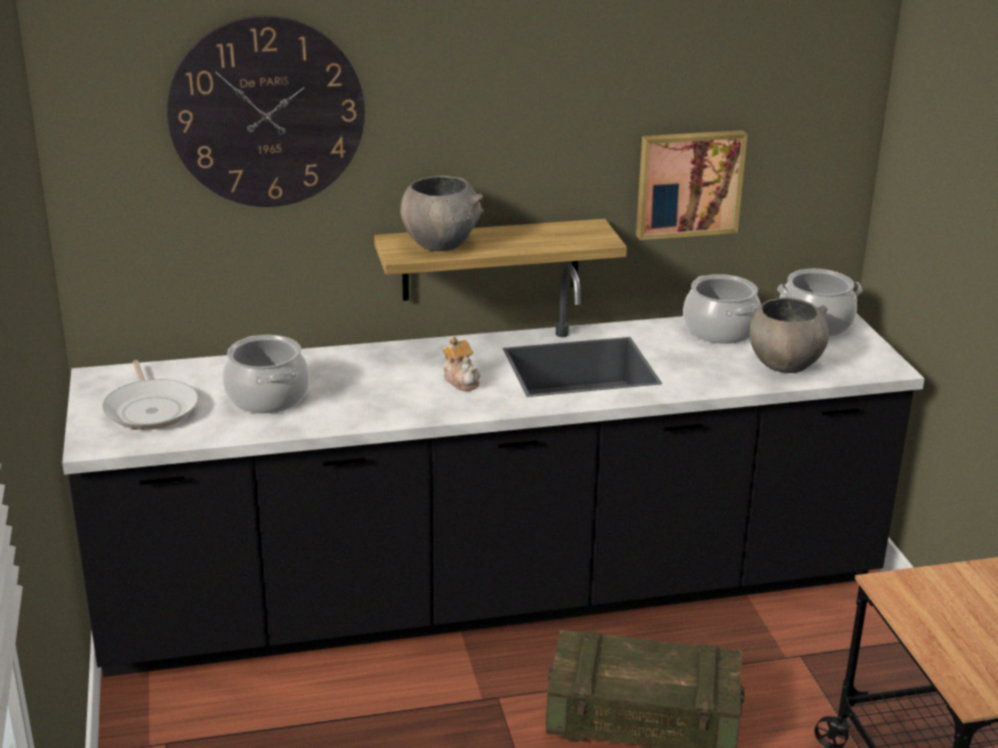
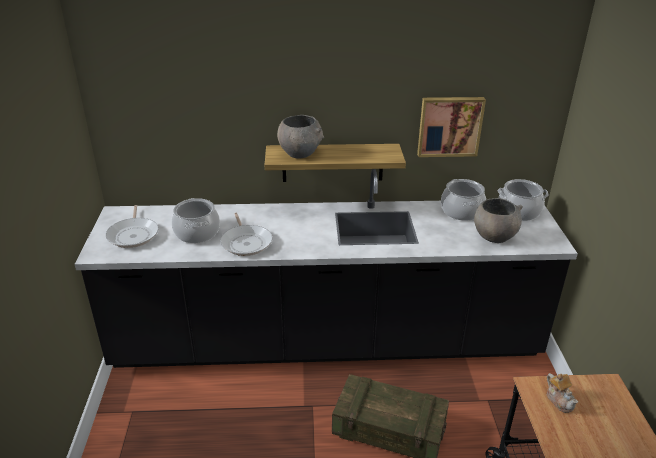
camera: 10 degrees right, 5 degrees up
(267, 113) = (203, 74): wall clock -> none
(363, 404) = (246, 242): none -> frying pan
(461, 380) = (305, 231): teapot -> teapot (559, 400)

